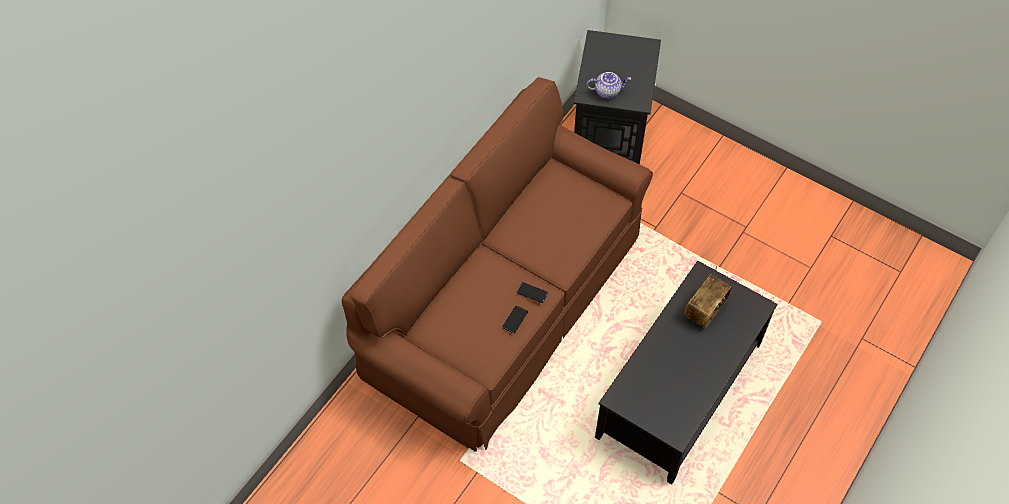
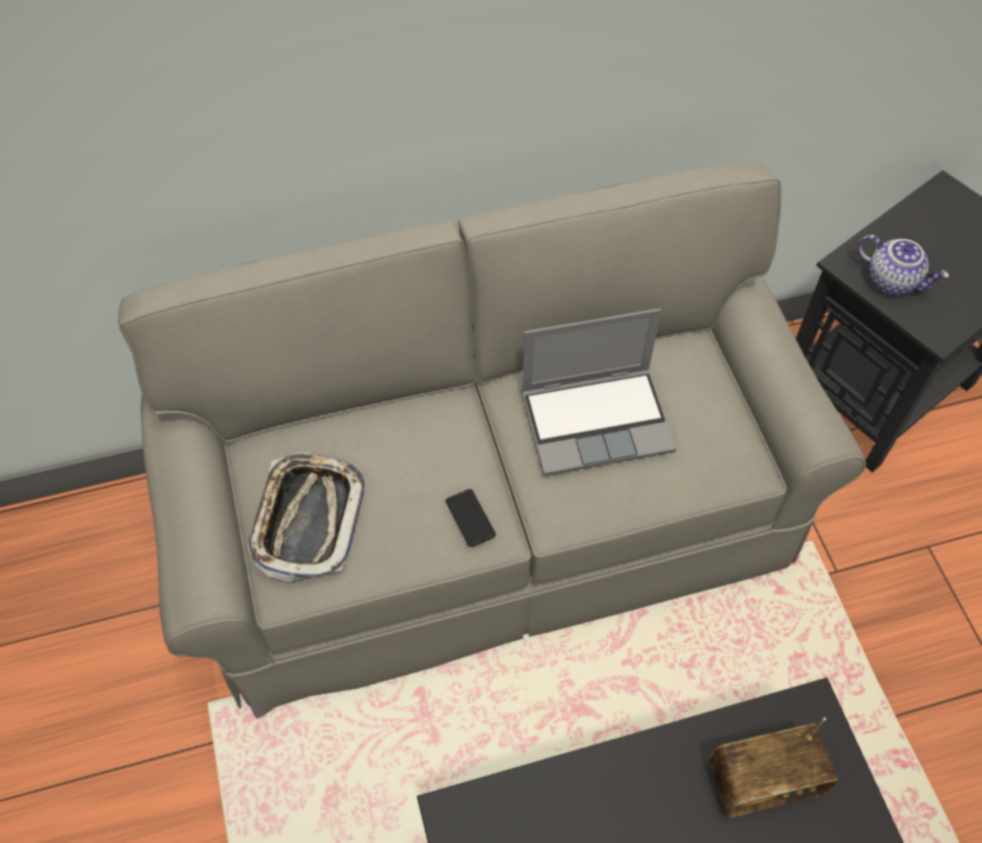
camera: 40 degrees right, 0 degrees up
(472, 337) = (308, 519): none -> tray
(504, 304) = (490, 519): brown sofa -> grey sofa
(515, 319) = (400, 541): phone -> none
(544, 223) = (598, 420): none -> laptop

